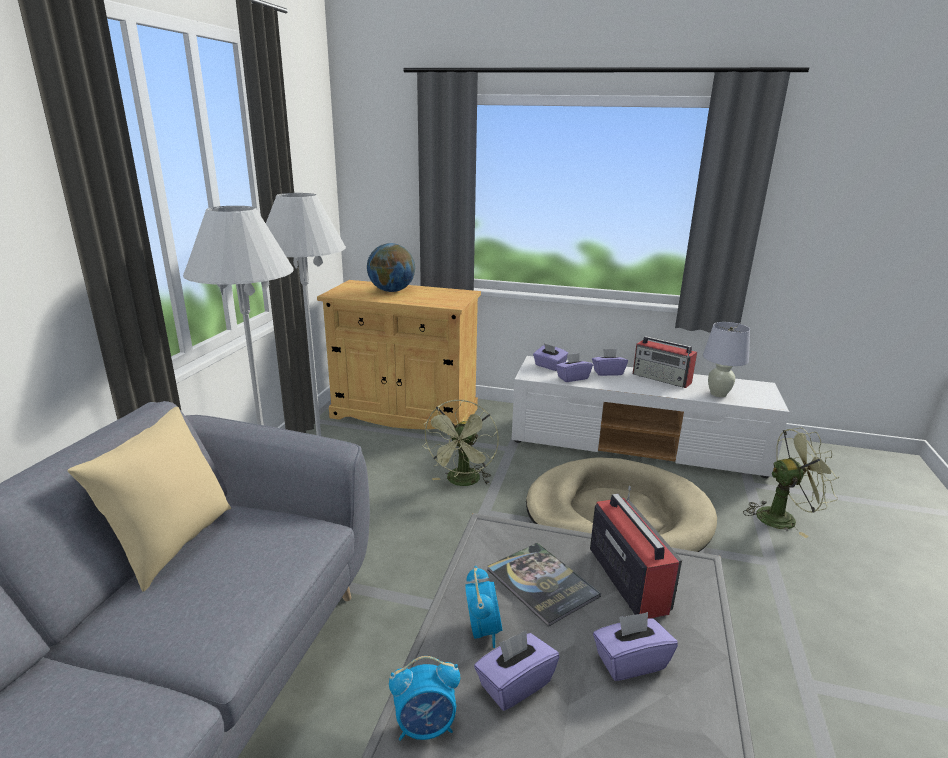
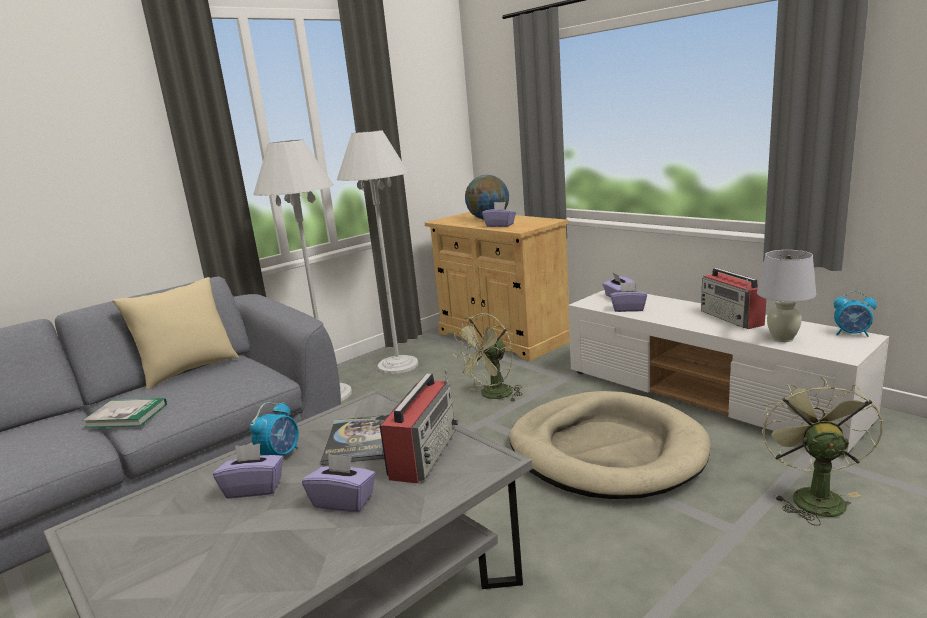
camera: 35 degrees right, 5 degrees down
(173, 643) = (127, 415): none -> book
(426, 726) = (179, 491): alarm clock -> alarm clock (852, 334)
(608, 372) = (675, 307): purple tissue box -> purple tissue box (500, 225)
(783, 517) = (813, 496): green fan -> green fan turned 105 degrees counterclockwise

